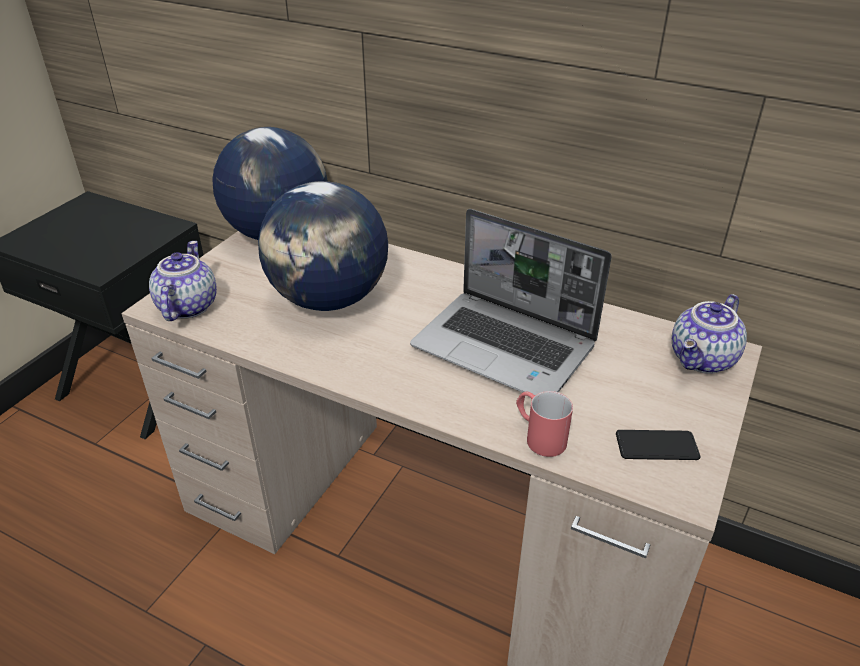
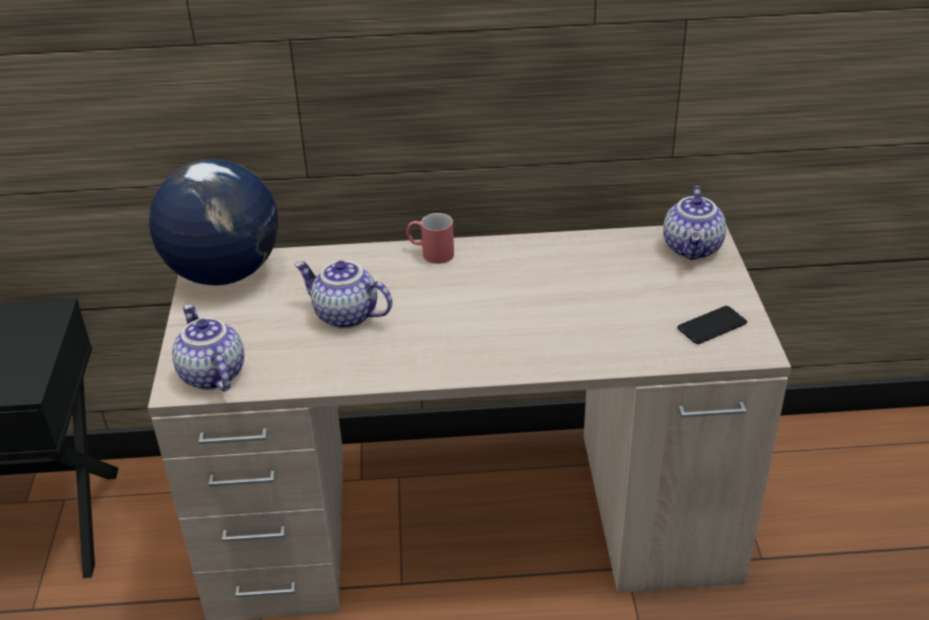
camera: 30 degrees left, 0 degrees up
(328, 299) = (344, 316): globe -> teapot
(506, 347) = (539, 296): laptop -> none
(538, 436) = (625, 354): red mug -> red mug (430, 253)

